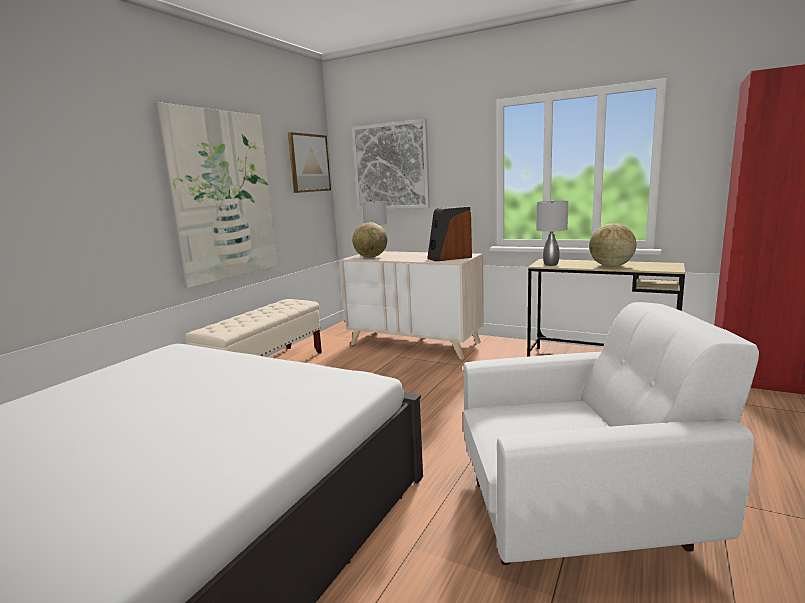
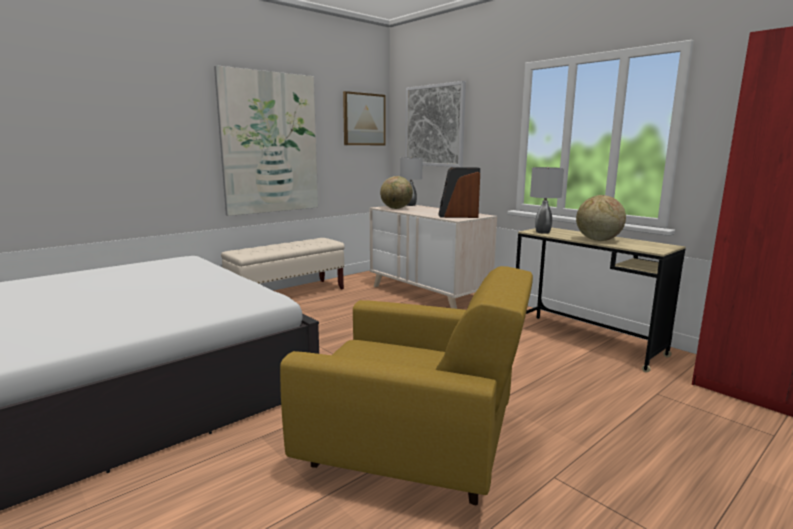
camera: 20 degrees right, 0 degrees up
(581, 513) = (414, 451): white armchair -> yellow armchair

